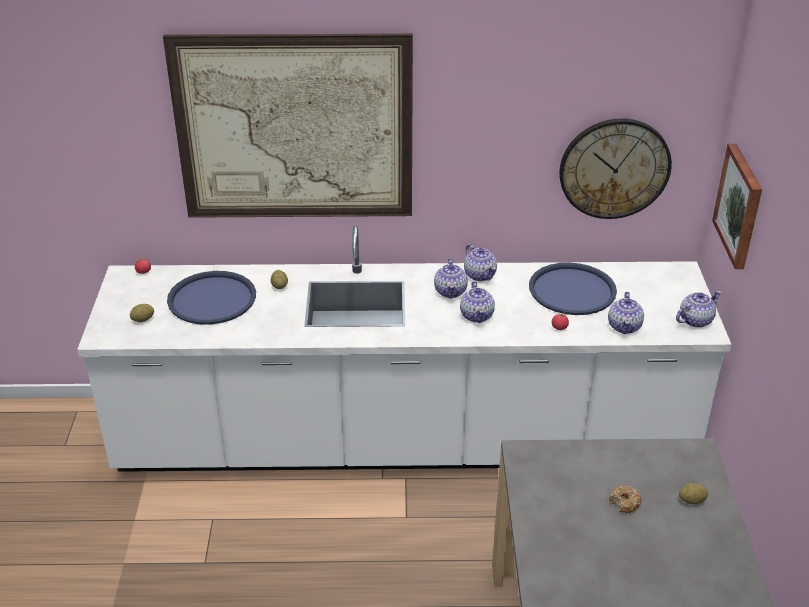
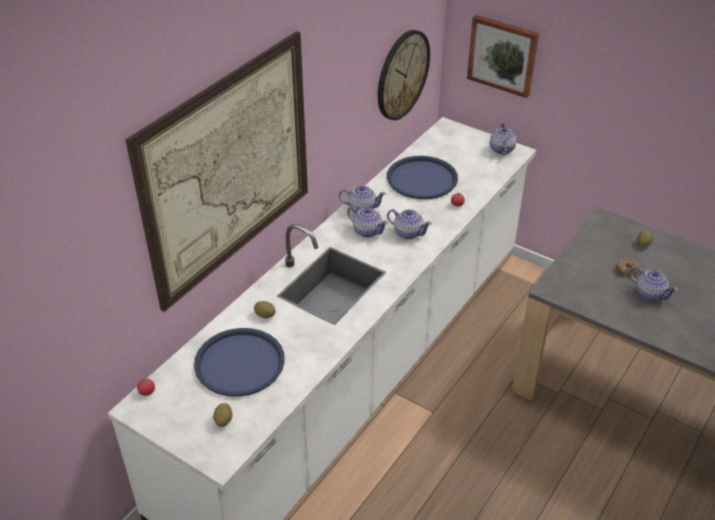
camera: 55 degrees left, 5 degrees up
(624, 326) = (481, 178): teapot -> teapot (649, 293)

